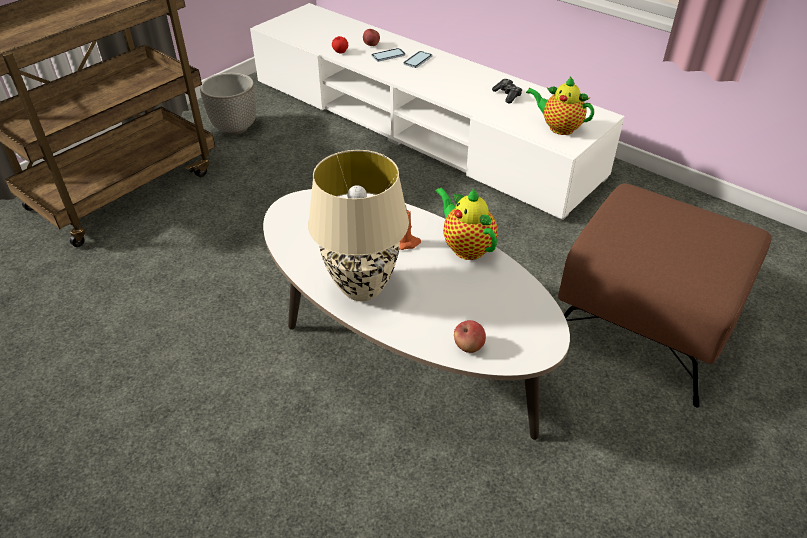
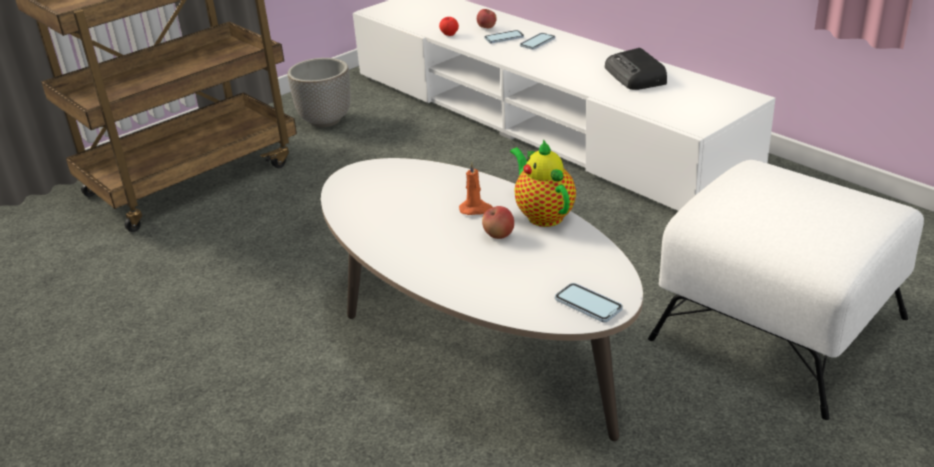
camera: 10 degrees right, 10 degrees down
(362, 289) = (416, 250): beige table lamp -> none
(468, 346) = (522, 305): apple -> apple (498, 235)
(507, 95) = (636, 76): game controller -> radio
(525, 342) = (588, 304): none -> phone
(558, 128) = (690, 108): teapot -> none
(646, 323) = (779, 329): brown ottoman -> white ottoman

